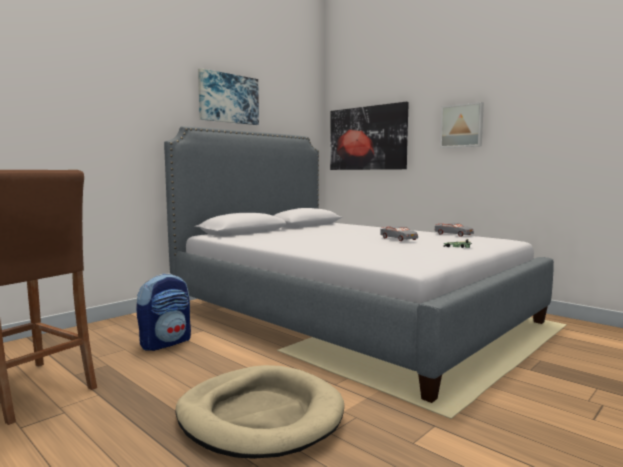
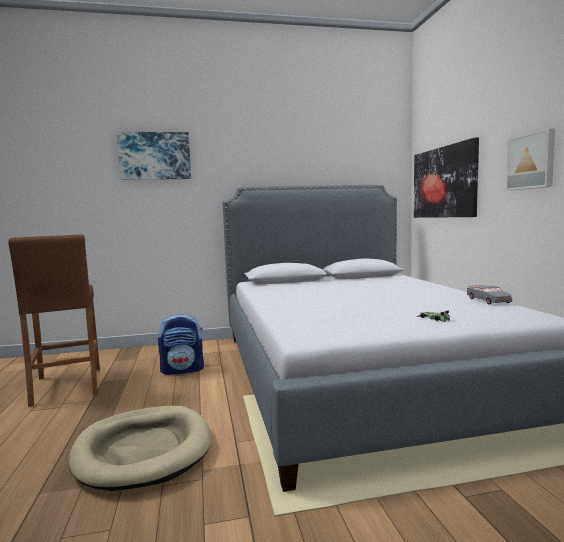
camera: 35 degrees right, 0 degrees up
(228, 98) = (291, 157): picture -> picture (155, 156)
(398, 239) = (399, 301): grey toy car -> none

